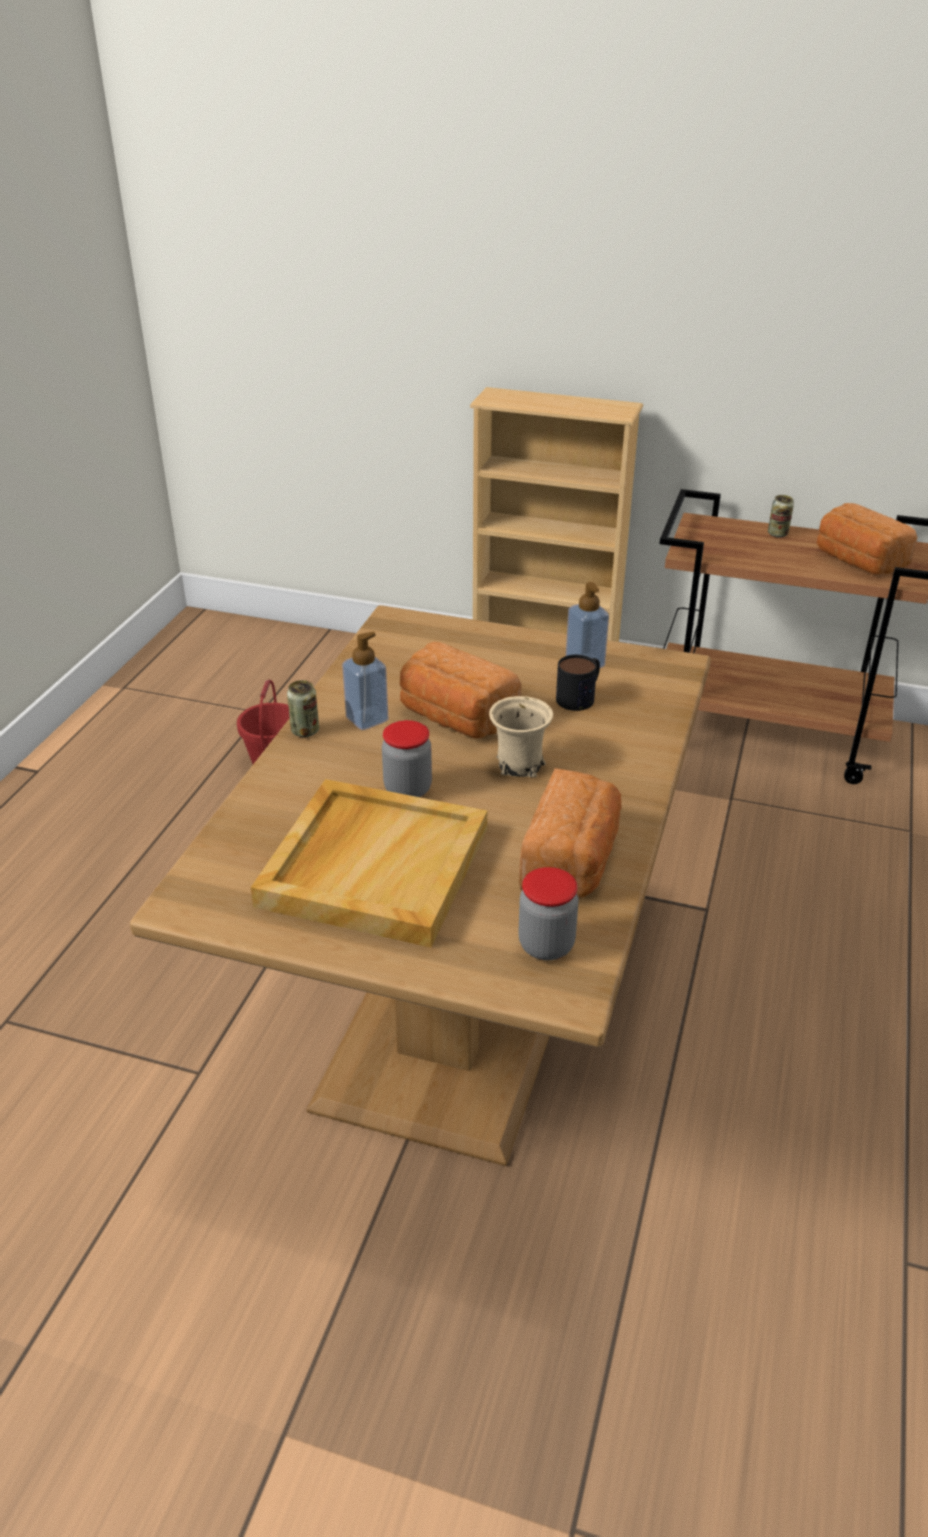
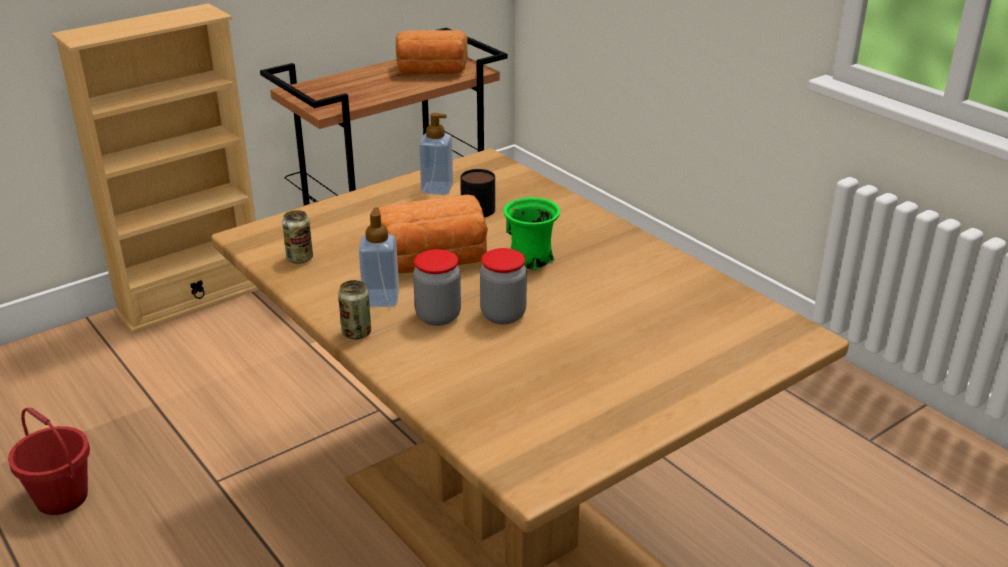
camera: 55 degrees left, 5 degrees down
(373, 865) = (583, 364): beige tray -> none
(518, 765) = (530, 260): beige mug -> green mug
(546, 945) = (746, 327): jar -> jar (438, 316)
(572, 861) = (666, 283): bread -> none
(777, 534) = (356, 76): can -> can (300, 258)

